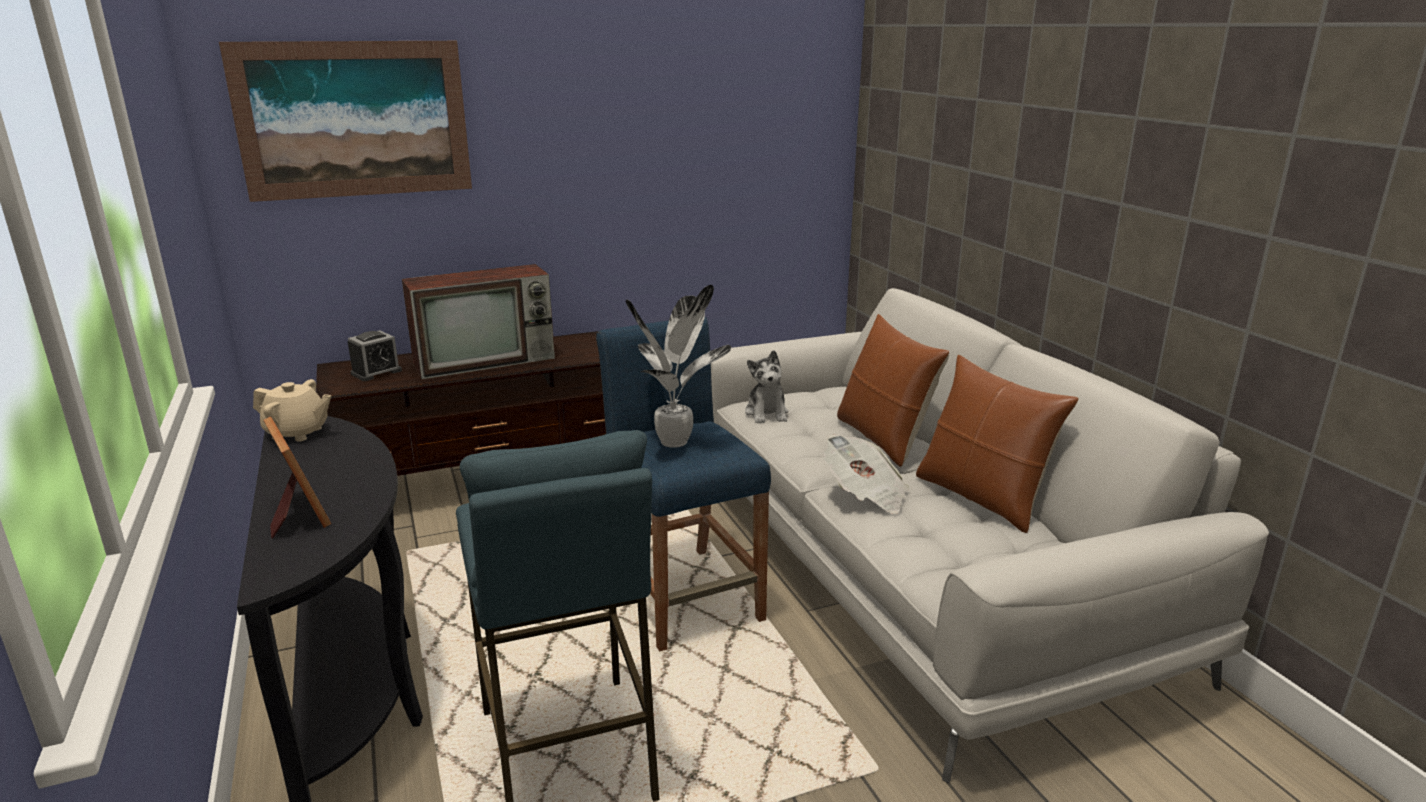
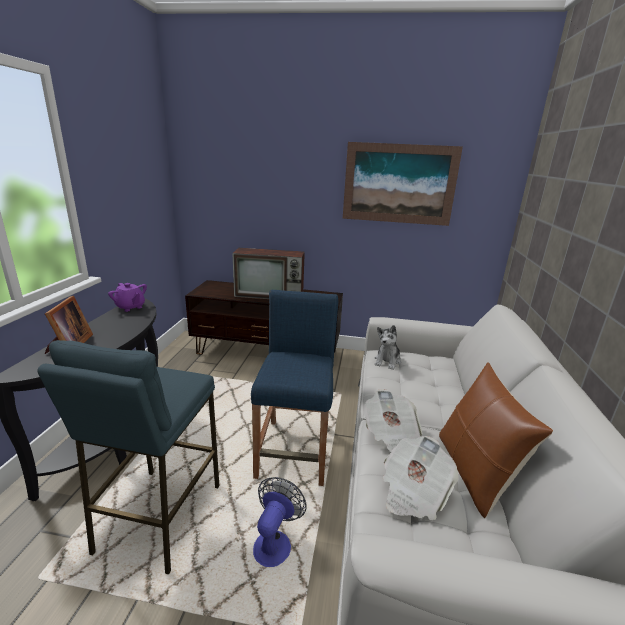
camera: 30 degrees right, 0 degrees up
(297, 433) = (130, 307): beige teapot -> purple teapot
(354, 120) = (233, 169): picture -> picture (399, 184)
(376, 372) = (222, 289): alarm clock -> none
(676, 443) = (289, 364): potted plant -> none
(763, 703) = (275, 541): none -> fan
(883, 439) = (443, 401): brown pillow -> none
(943, 537) = (413, 492): none -> newspaper

